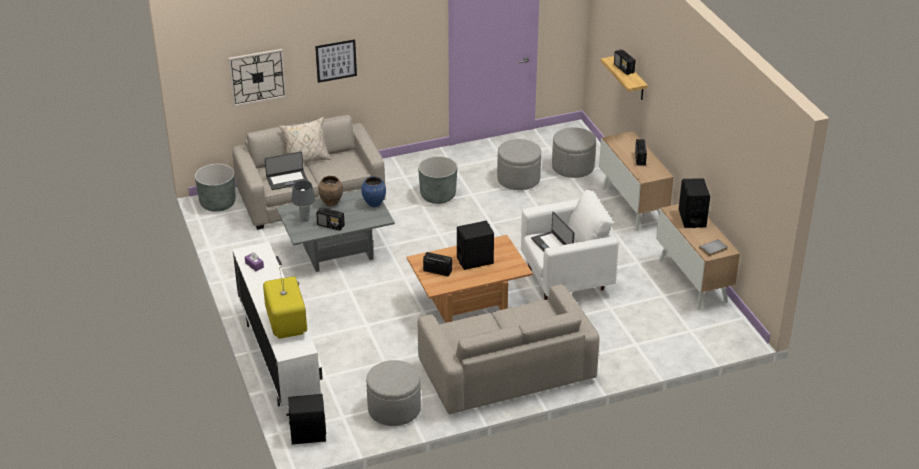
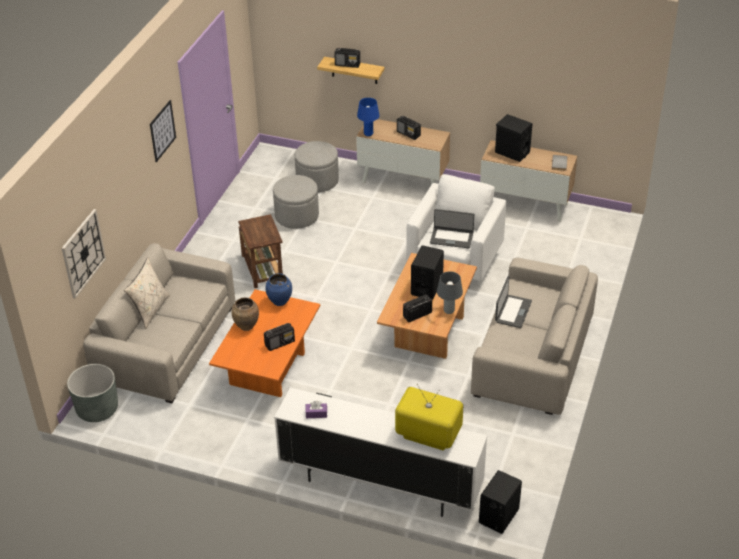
camera: 50 degrees left, 5 degrees up
(287, 180) = (168, 337): laptop -> laptop (512, 311)
(305, 219) = (250, 354): grey table lamp -> grey table lamp (449, 311)
(336, 60) = (127, 194): picture -> picture (162, 130)
(337, 253) = (269, 370): grey coffee table -> orange coffee table
(394, 409) = (516, 445): grey ottoman -> none
(438, 195) = (262, 270): grey planter -> brown side table
(611, 141) = (368, 134): none -> blue table lamp

